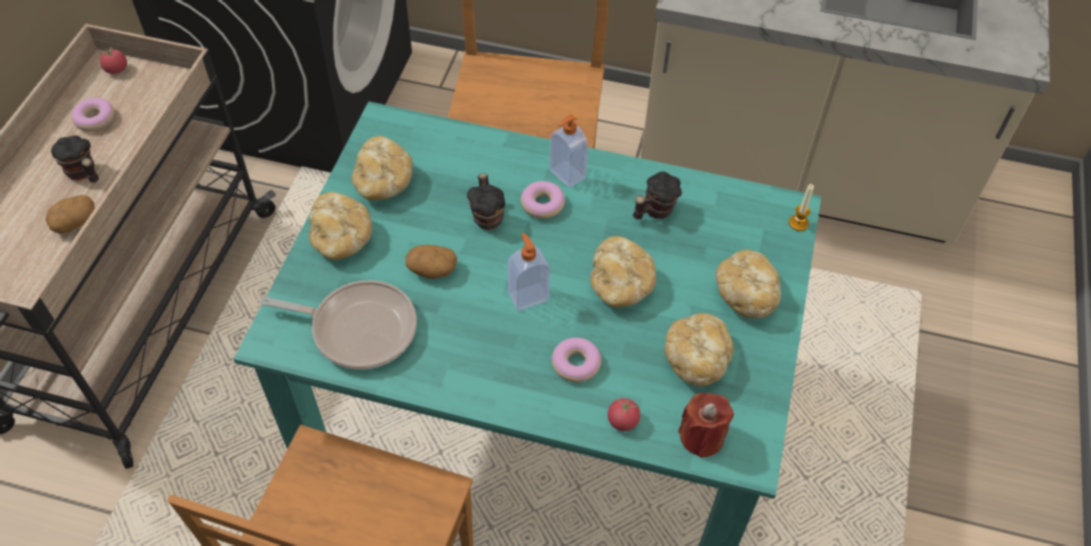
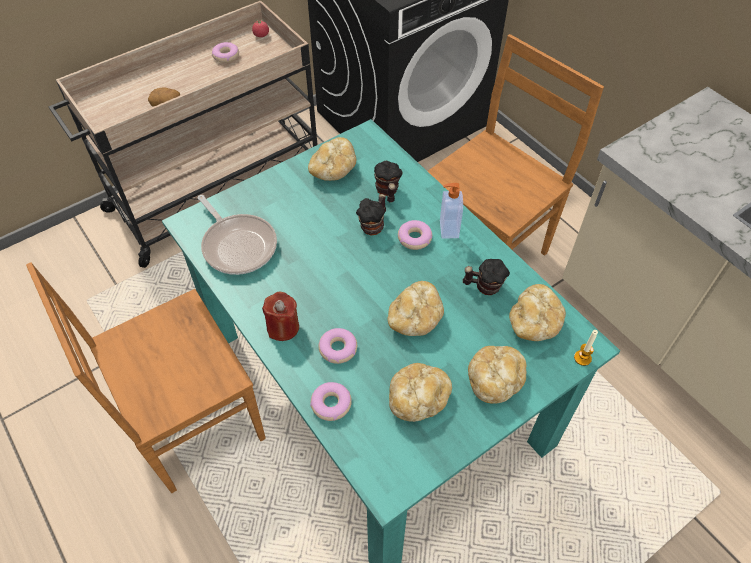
camera: 40 degrees right, 0 degrees up
(84, 174) = (194, 82): mug -> mug (387, 192)
(341, 238) = (279, 188): bread -> bread (534, 323)
(431, 269) = (310, 237): potato -> none
(528, 296) = (350, 288): soap dispenser -> none
(622, 421) = (331, 404): tomato -> donut
(702, 437) = (371, 451): red candle -> red candle (283, 327)

